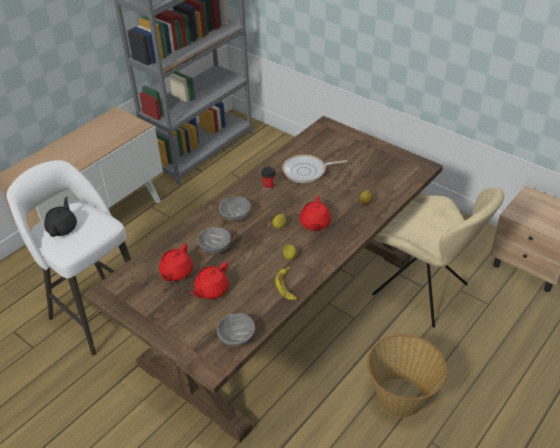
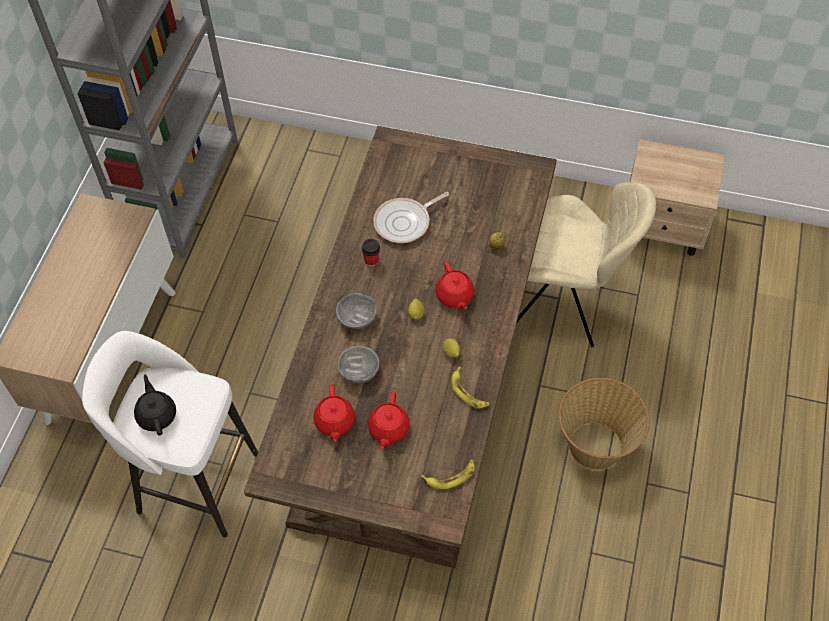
camera: 25 degrees left, 15 degrees up
(237, 337) = (450, 476): grey bowl -> banana

